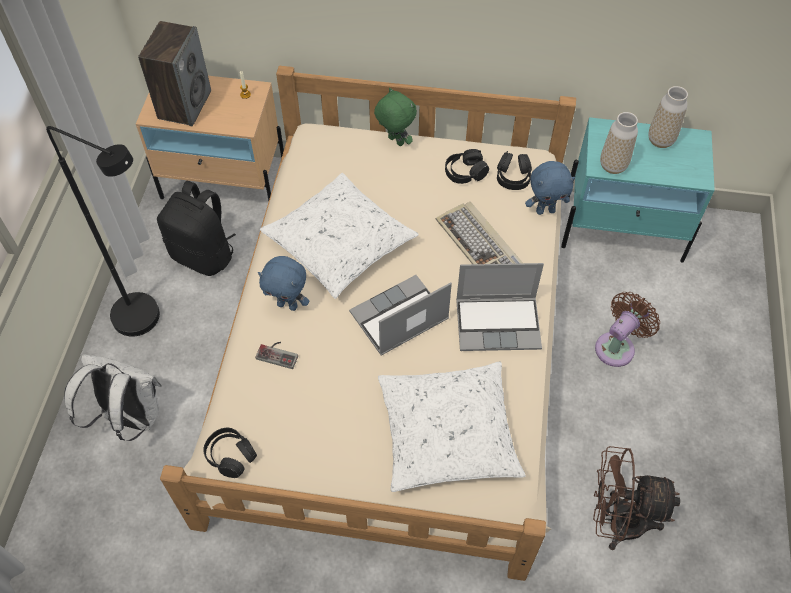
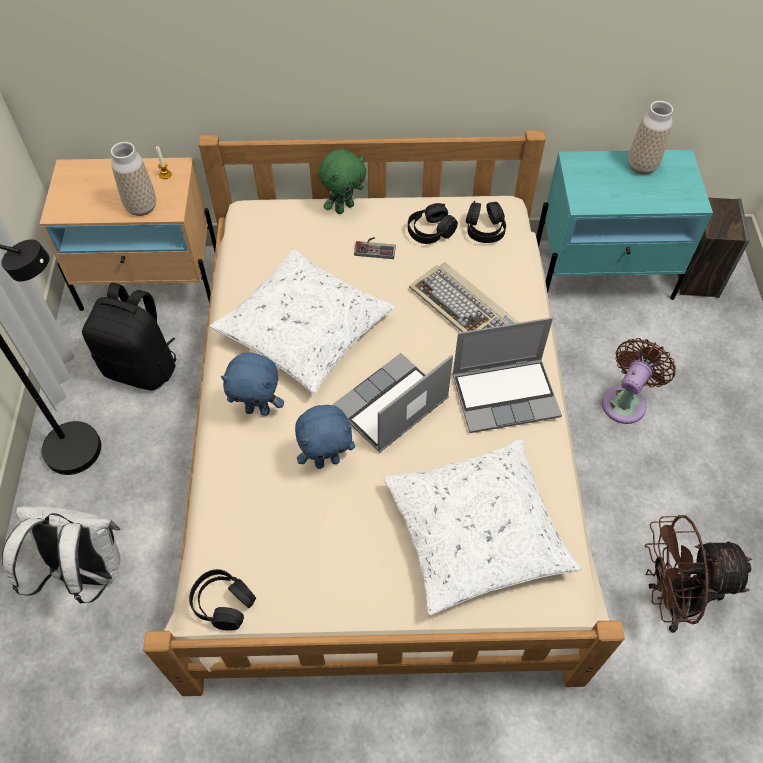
camera: 10 degrees left, 0 degrees up
(184, 104) = (95, 194): speaker -> speaker (695, 276)
(278, 353) = (258, 469): game controller -> game controller (375, 247)
(395, 141) = (344, 207): green plush toy -> green plush toy turned 105 degrees clockwise
(545, 210) = (528, 261): blue plush toy -> blue plush toy (327, 461)
(613, 166) = (597, 200): vase -> vase (141, 207)

